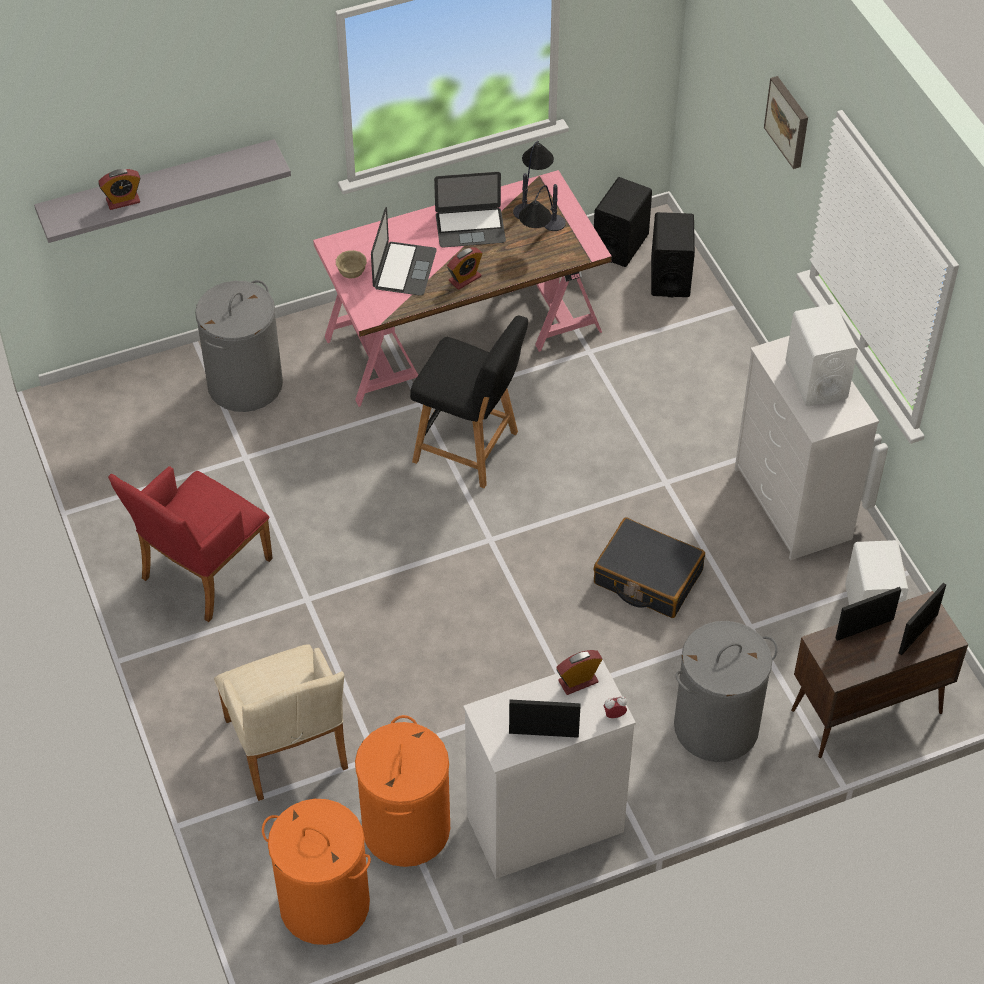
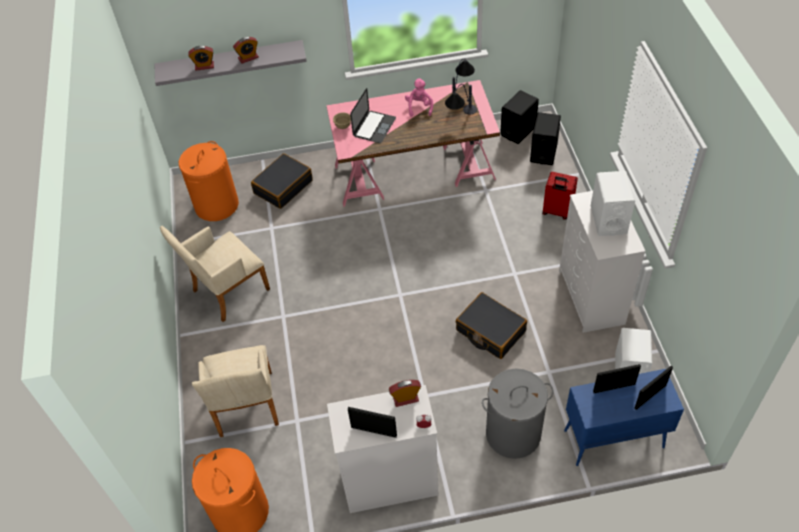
camera: 15 degrees right, 0 degrees up
(201, 574) = (227, 292): red armchair -> beige armchair
(245, 384) = (283, 186): grey laundry basket -> black suitcase
(405, 828) = (303, 469): orange laundry basket -> orange laundry basket (216, 205)
(465, 279) = (408, 136): alarm clock -> alarm clock (248, 58)
(470, 227) = (419, 107): laptop -> pink plush toy
(470, 449) = (402, 239): black chair -> none
(711, 374) = (556, 212): none -> red suitcase
(789, 121) = (614, 52): picture -> none
(865, 712) = (612, 439): brown cabinet -> blue cabinet

